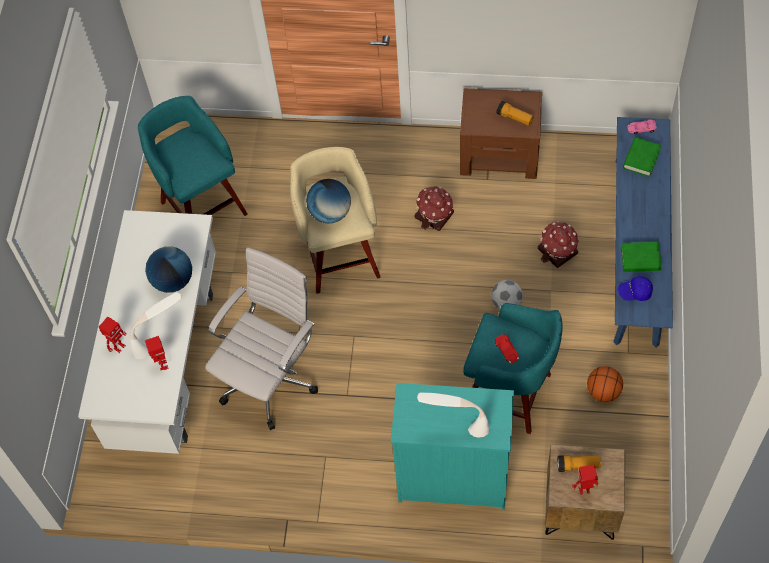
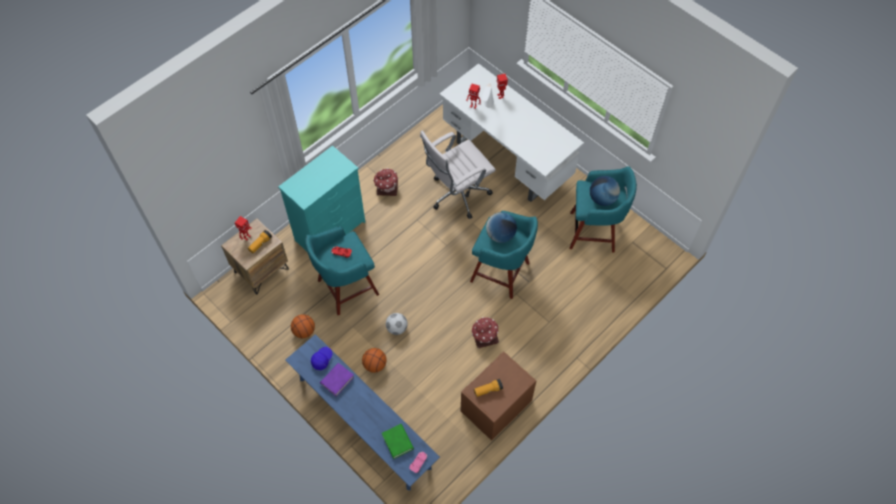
camera: 125 degrees right, 0 degrees up
(173, 281) = (518, 136): globe -> globe (602, 199)
(271, 379) = (457, 195): white office chair -> white office chair turned 75 degrees clockwise
(340, 255) = (501, 273): beige stool -> turquoise stool
(454, 429) = (311, 172): white table lamp -> none
(558, 251) = (402, 380): toy house -> toy house (386, 188)
(568, 290) = (375, 365): none -> basketball
(640, 259) = (337, 380): green book -> purple book

